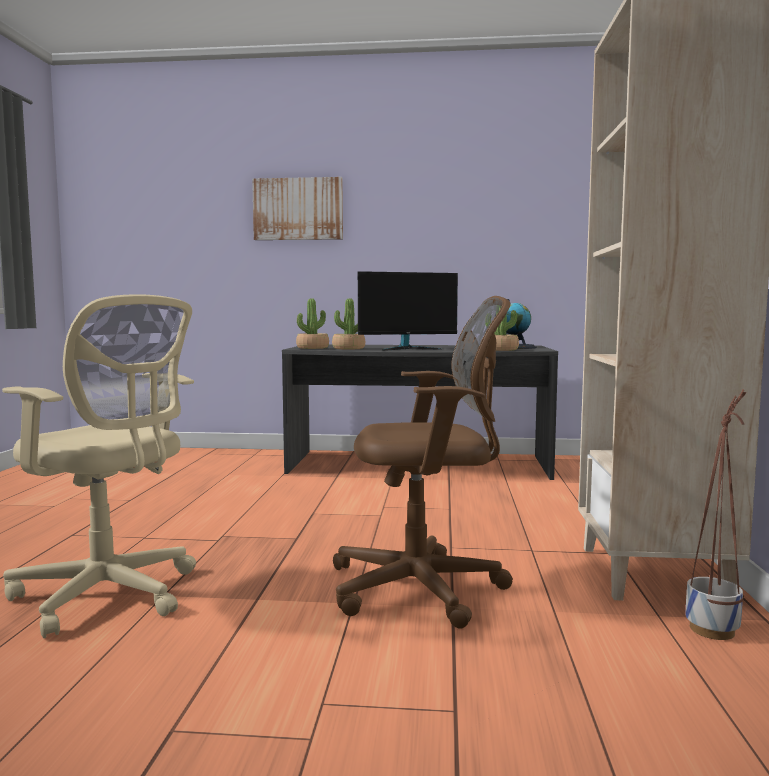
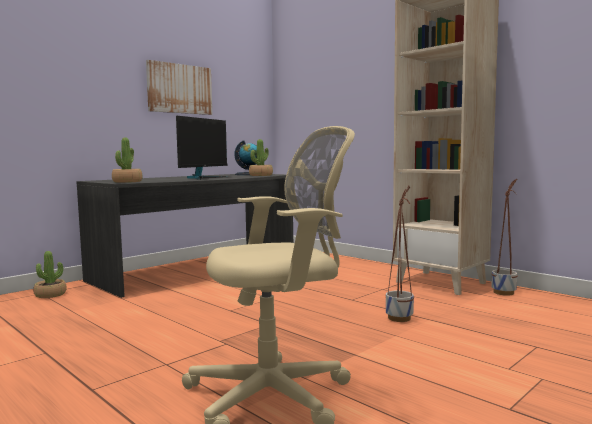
camera: 50 degrees left, 0 degrees up
(298, 209) = (59, 53): picture -> picture (179, 89)
(348, 348) = (160, 180): potted plant -> potted plant (50, 295)
(425, 588) = (399, 318): brown office chair -> planter

